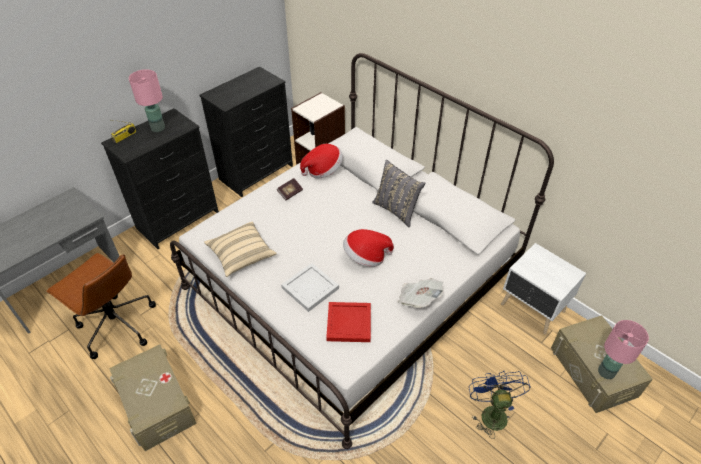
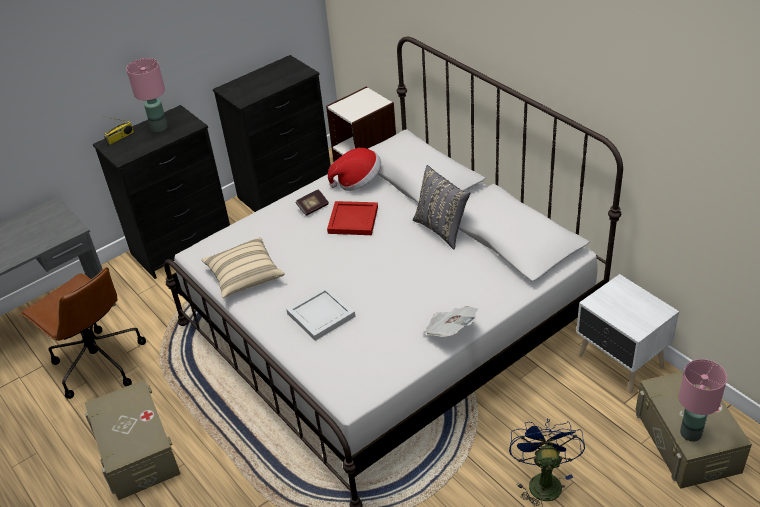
camera: 10 degrees right, 5 degrees down
(349, 324) = (362, 355): red tray -> red tray (353, 220)
(366, 257) = (394, 282): hat -> none

